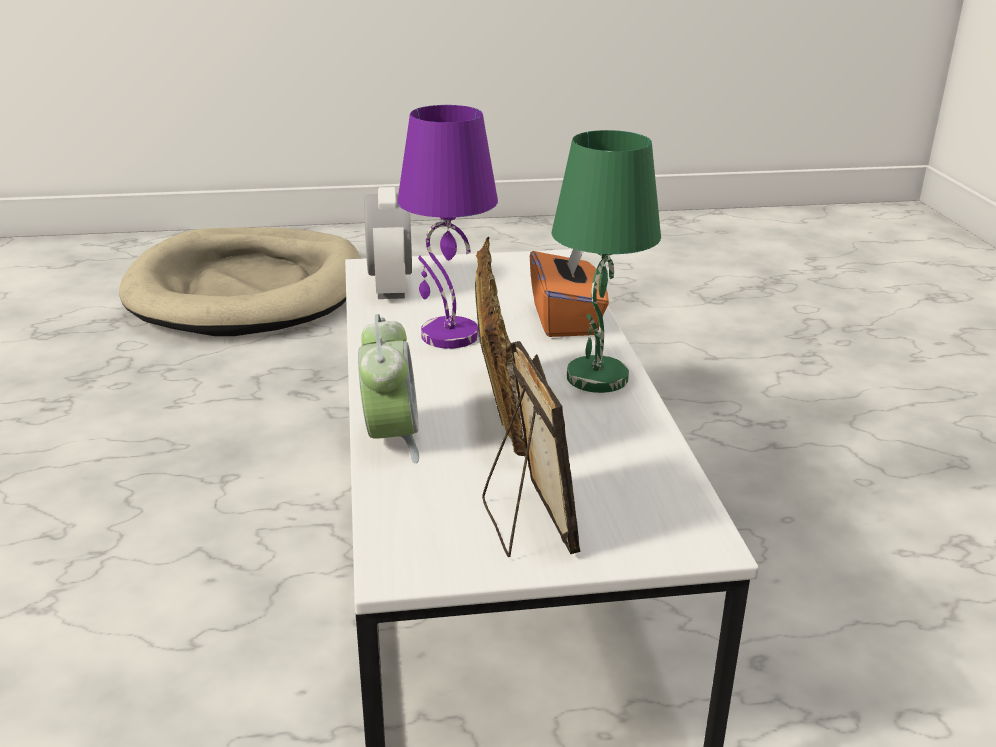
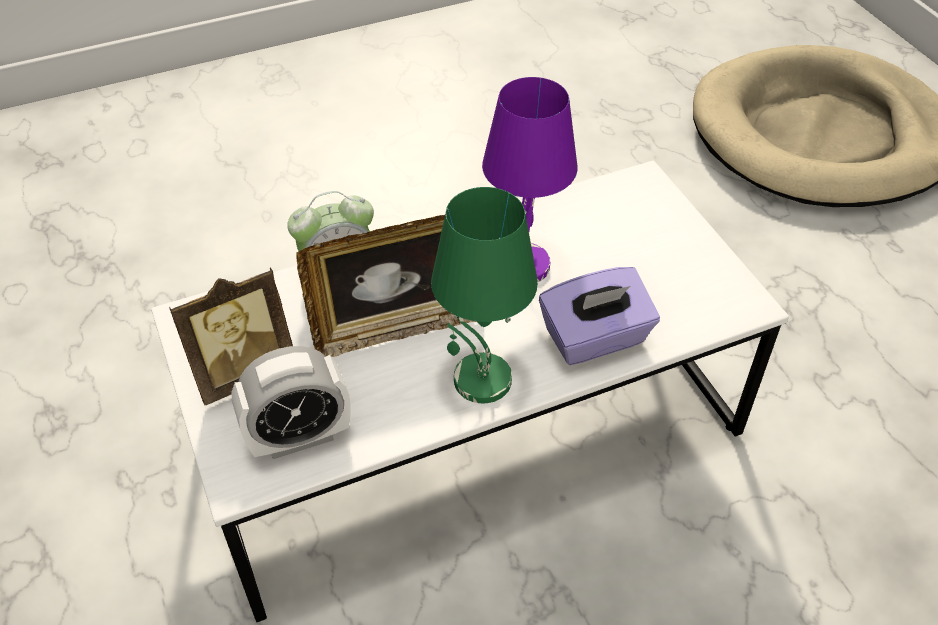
camera: 75 degrees right, 20 degrees up
(390, 288) = (603, 205): alarm clock -> alarm clock (299, 437)
(566, 319) = (595, 338): orange tissue box -> purple tissue box

